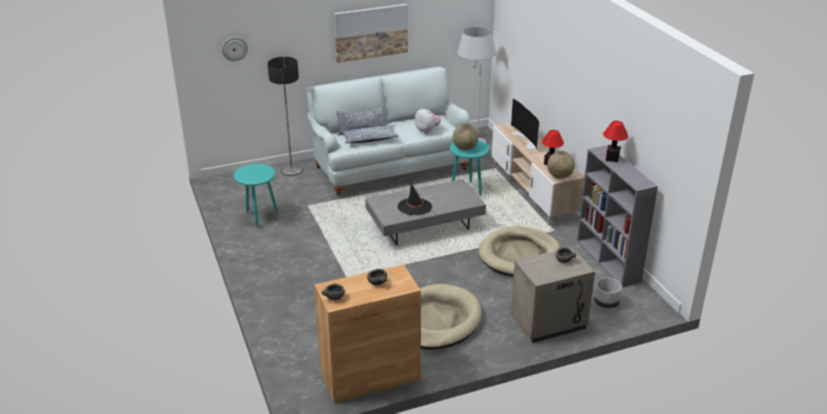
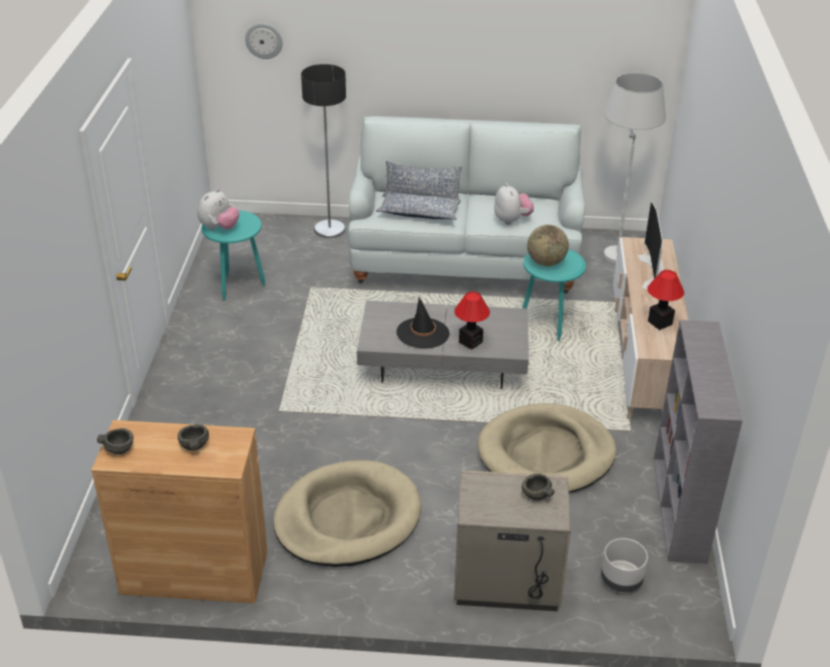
camera: 25 degrees right, 5 degrees up
(248, 176) = (219, 228): none -> plush toy
(371, 32) = (472, 52): picture -> none
(559, 176) = (656, 348): globe -> none
(612, 158) = (705, 348): table lamp -> table lamp (470, 342)

